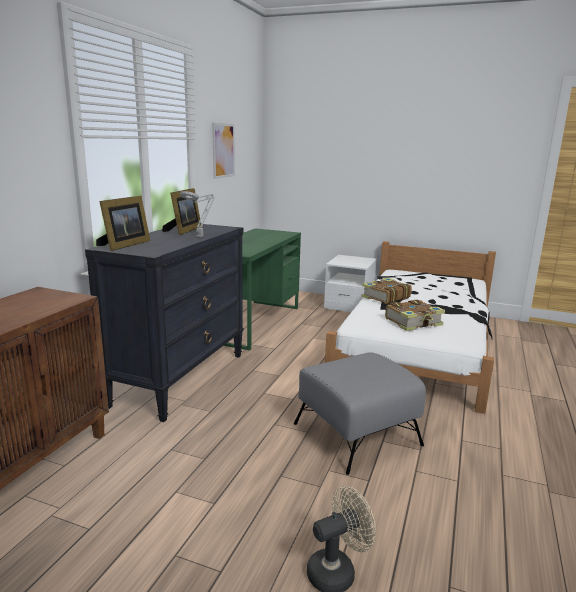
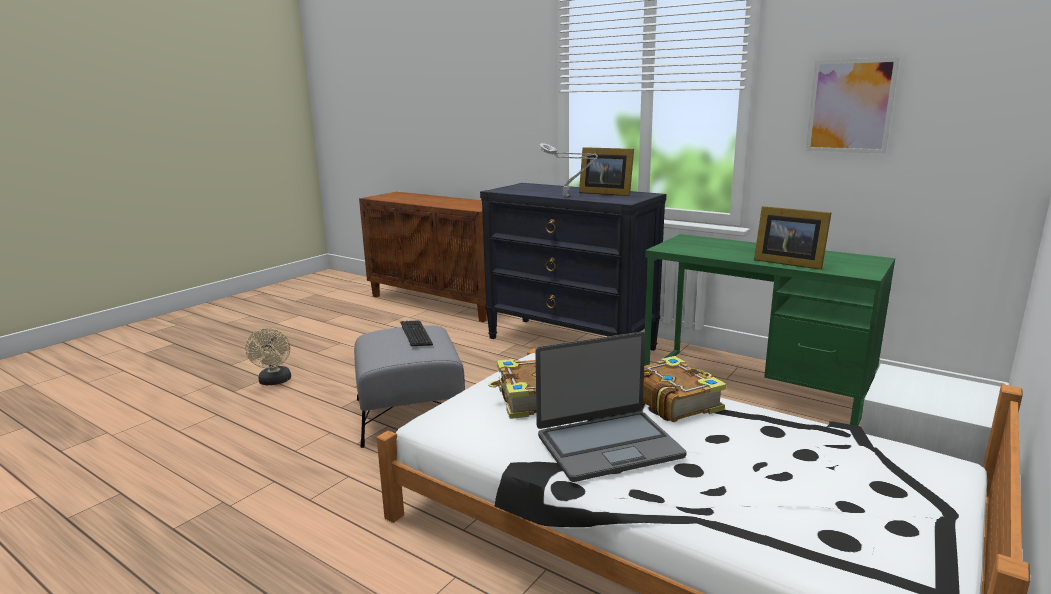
camera: 105 degrees right, 0 degrees up
(124, 245) = (533, 186): picture frame -> picture frame (787, 262)
(347, 366) = (416, 335): none -> keyboard
(444, 306) = (608, 445): none -> laptop

